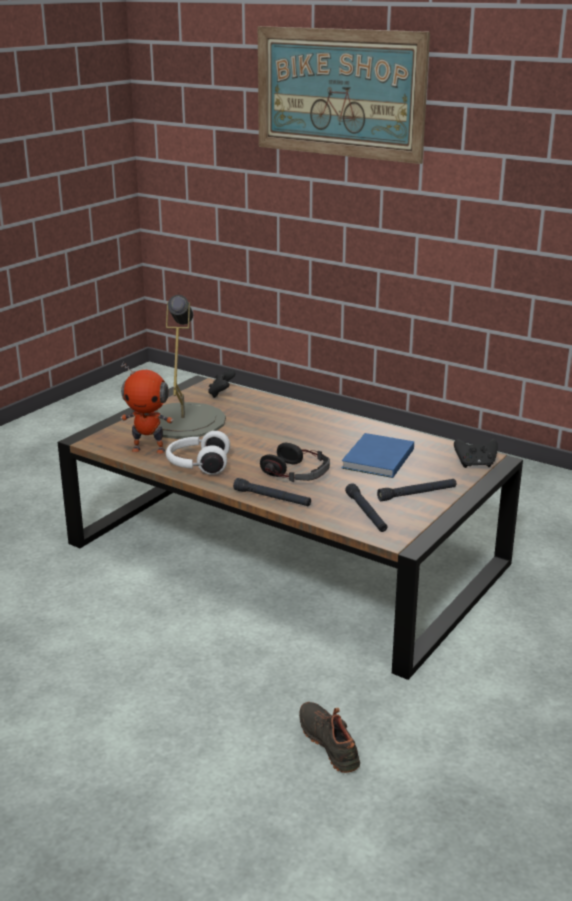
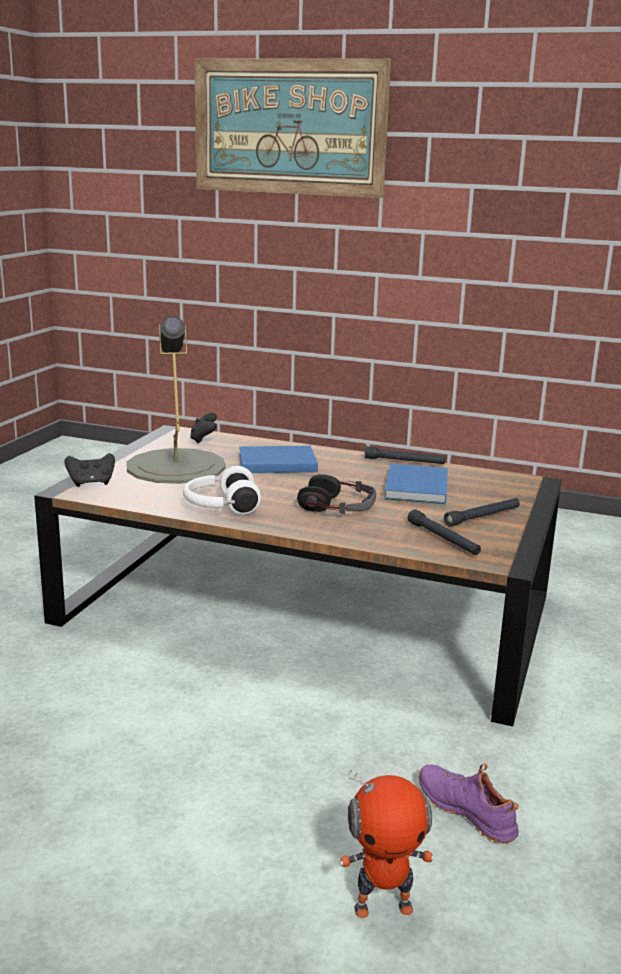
camera: 15 degrees left, 5 degrees down
(149, 449) = (153, 495): toy robot -> toy robot (383, 906)
(269, 423) = (275, 463): none -> blue book
(272, 498) = (328, 533): black flashlight -> black flashlight (404, 461)
(330, 743) = (468, 810): black shoe -> purple shoe
(475, 464) = (520, 486): black game controller -> black game controller (91, 483)

